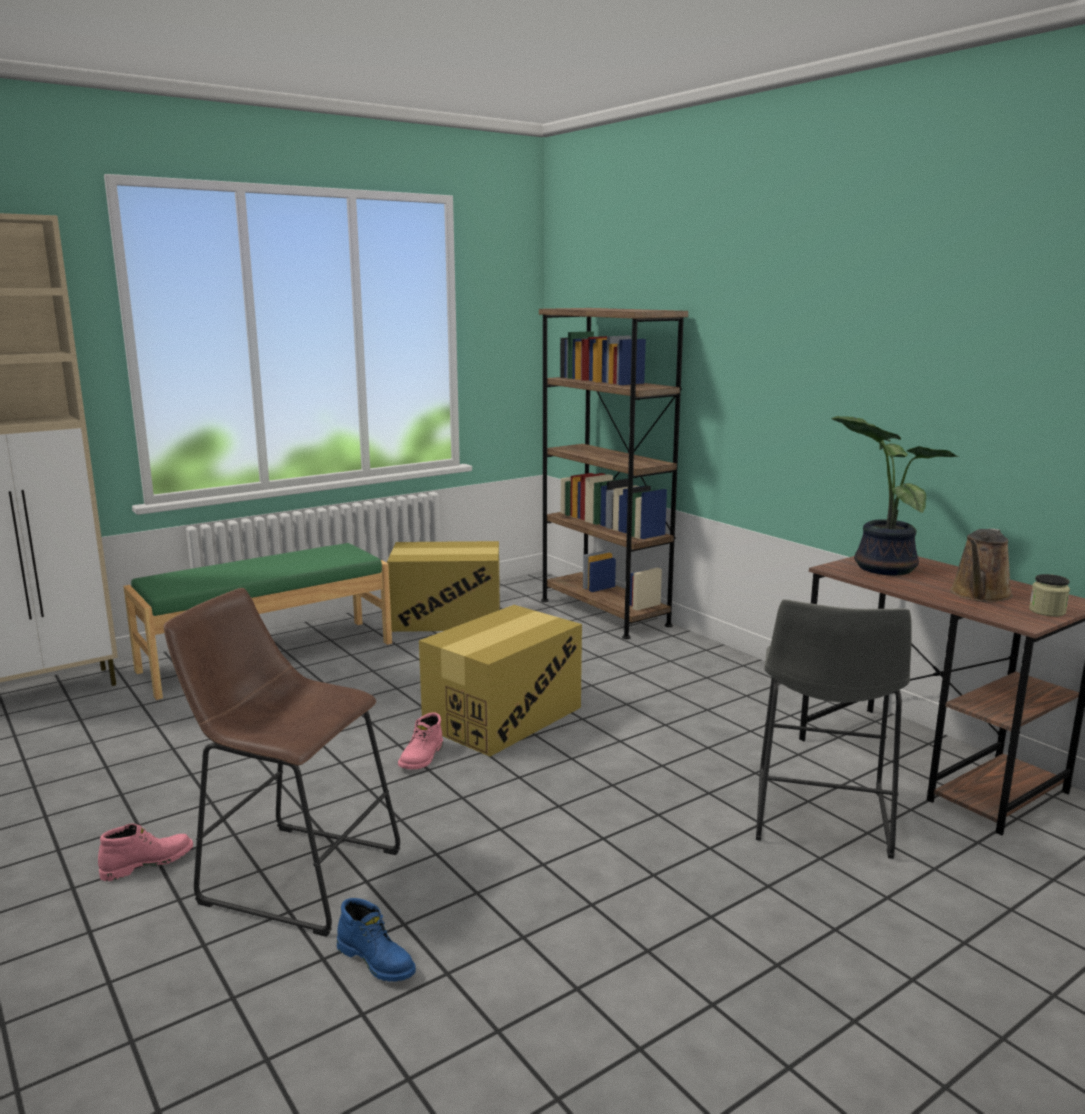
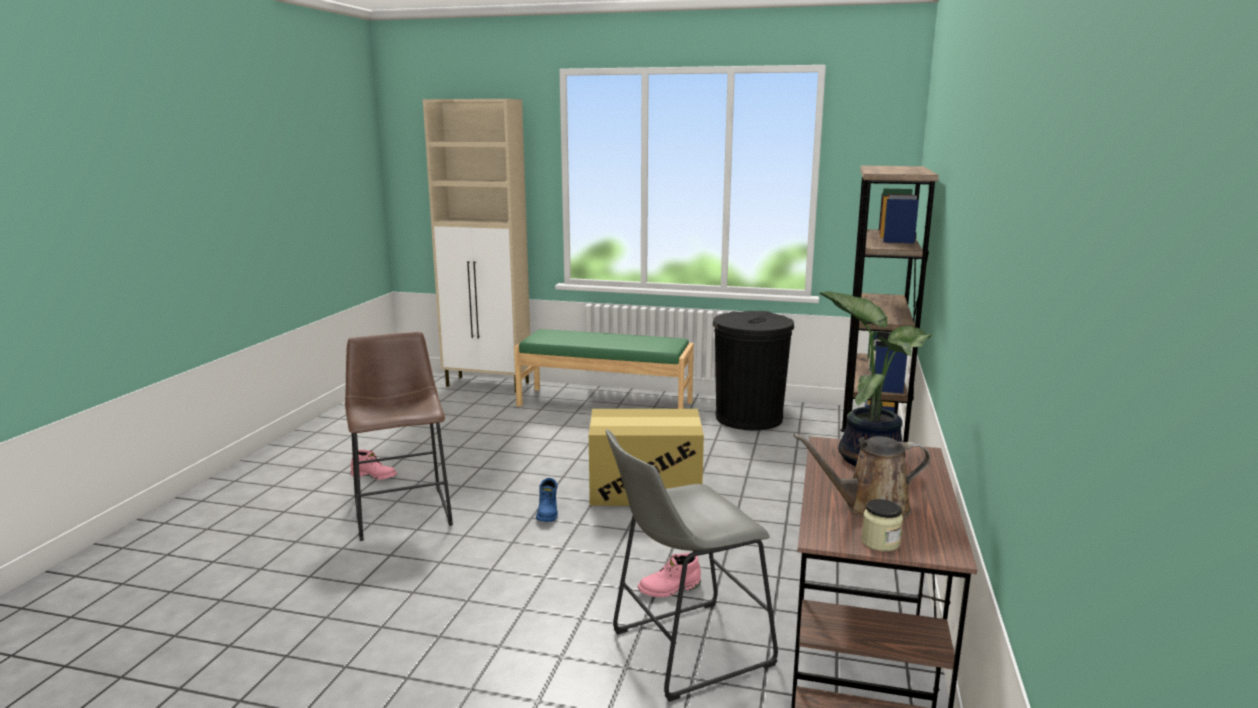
camera: 50 degrees right, 0 degrees up
(377, 960) = (353, 561): blue boot -> blue boot (548, 513)
(422, 757) = (558, 488): pink boot -> pink boot (669, 589)
(447, 618) = (748, 418): cardboard box -> black trash can

